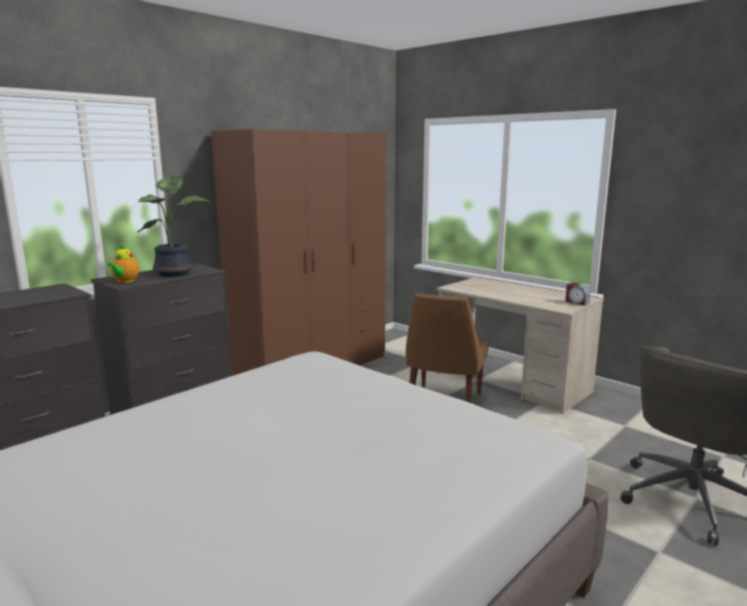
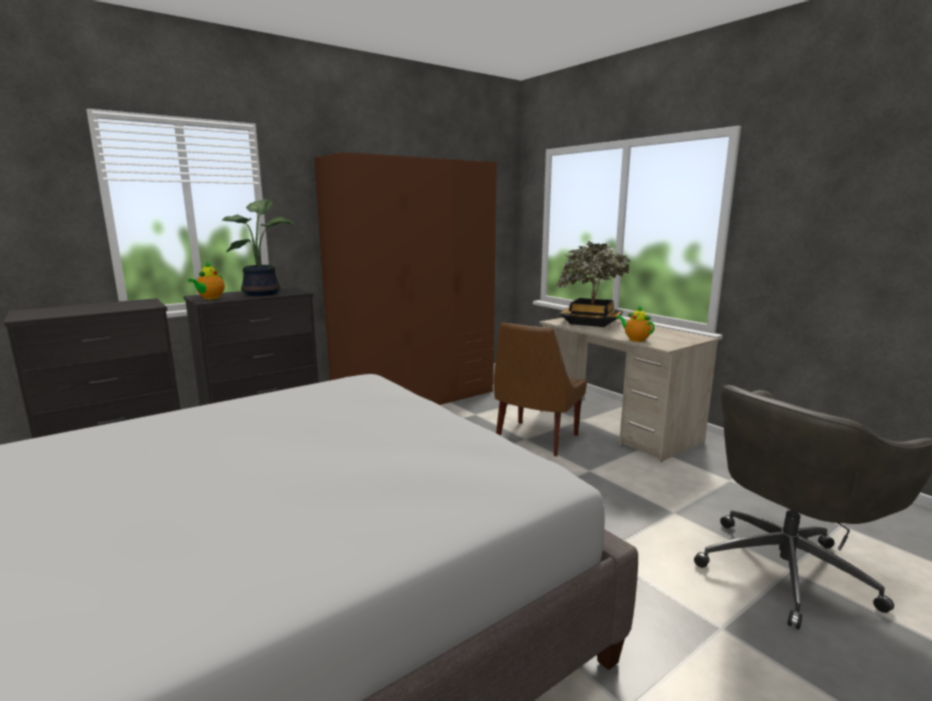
camera: 10 degrees right, 0 degrees up
(484, 287) = (591, 322): none -> potted plant
(534, 303) = (635, 339): none -> teapot
(576, 302) = (684, 340): alarm clock -> none

